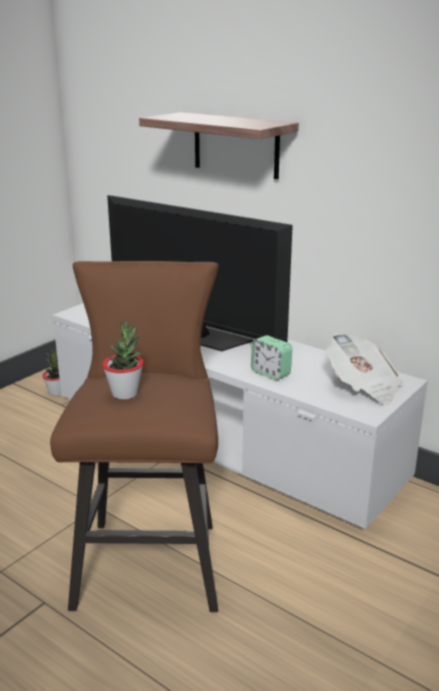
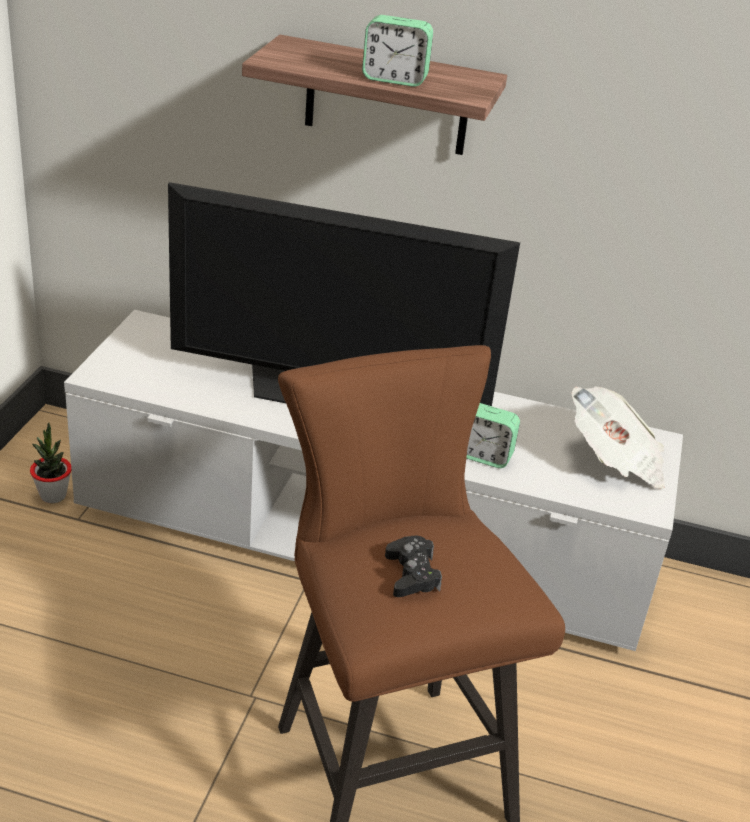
camera: 25 degrees left, 10 degrees up
(125, 393) = (412, 574): potted plant -> black game controller
(219, 122) = (394, 79): none -> alarm clock

